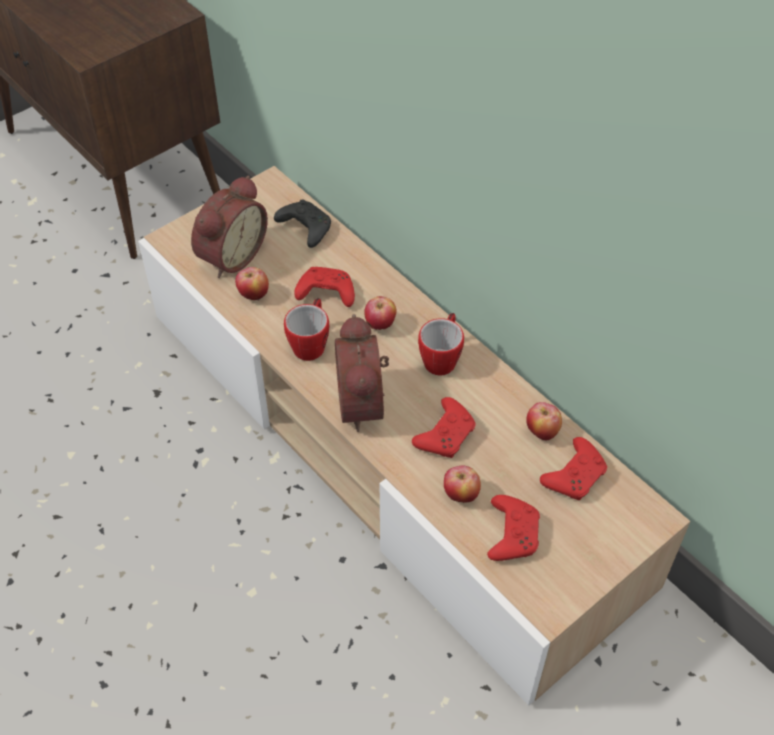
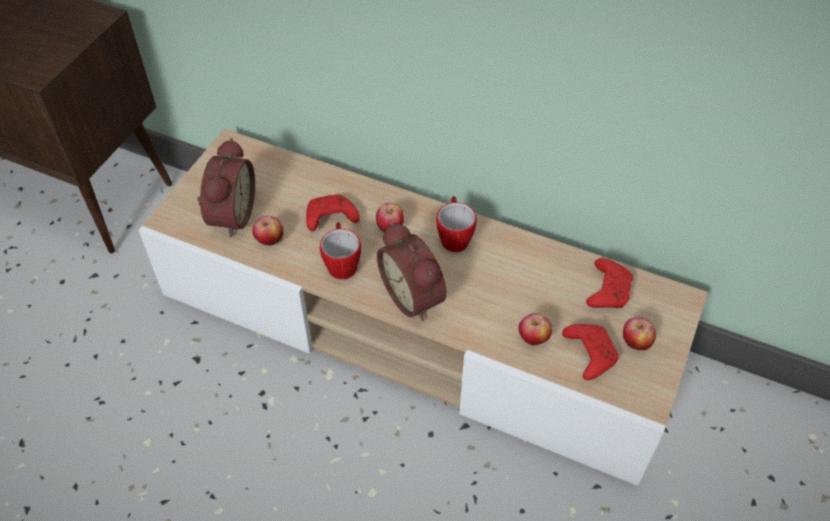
camera: 25 degrees left, 0 degrees up
(304, 229) = (281, 172): black game controller -> none
(446, 435) = (493, 296): red game controller -> none
(541, 432) = (564, 266): apple -> apple (635, 344)

